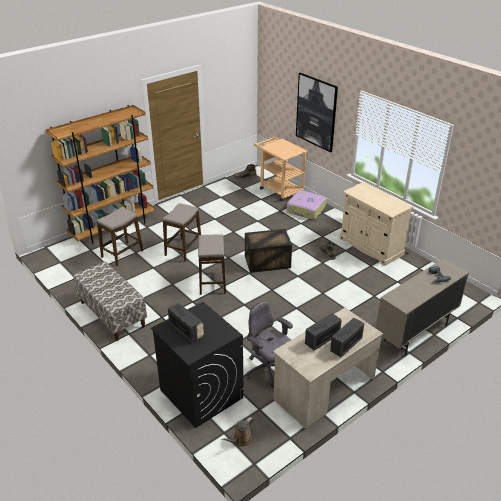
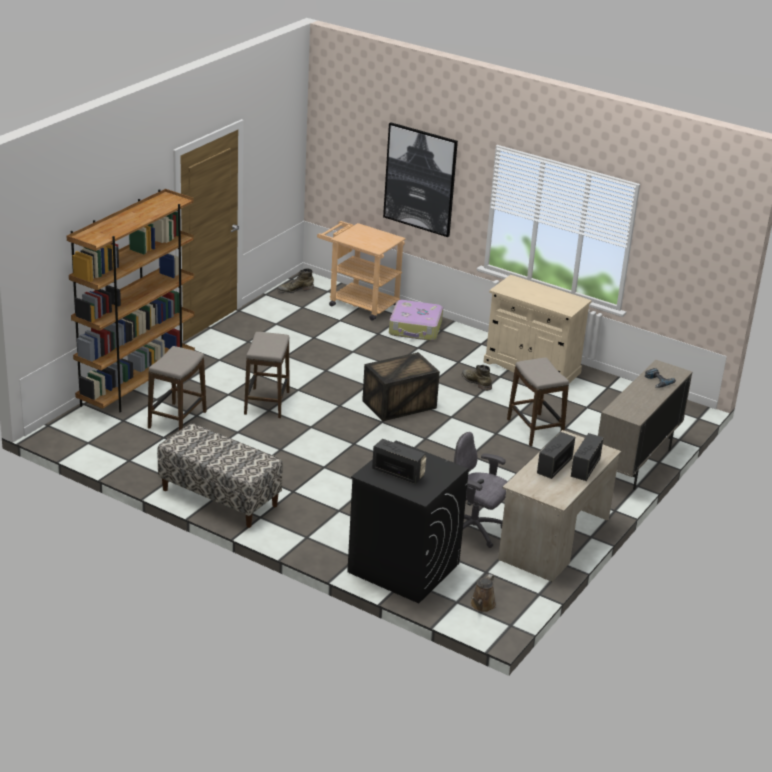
camera: 20 degrees left, 5 degrees down
(212, 282) = (337, 440): stool -> stool (534, 430)

